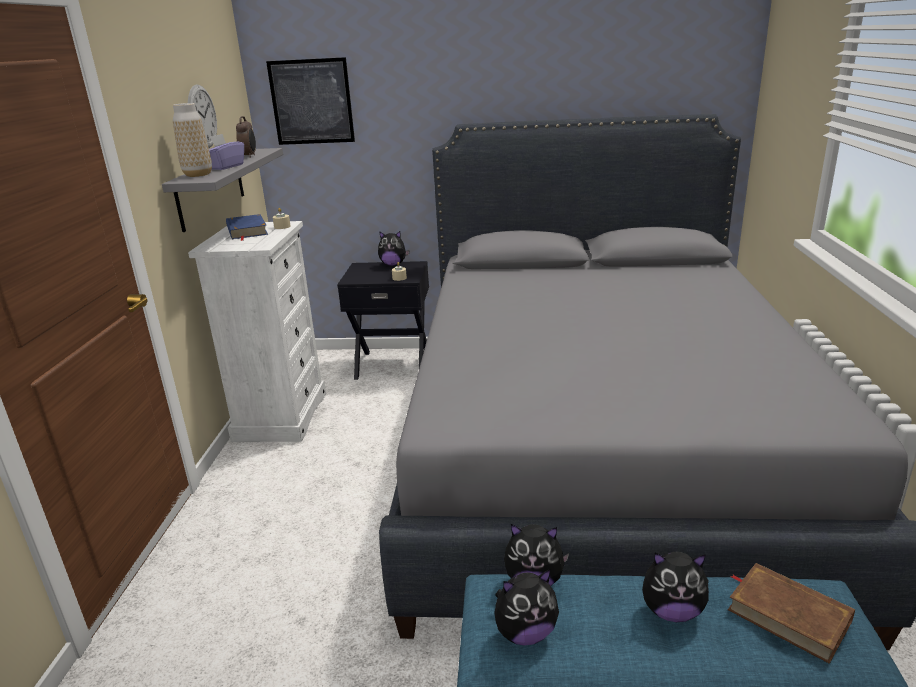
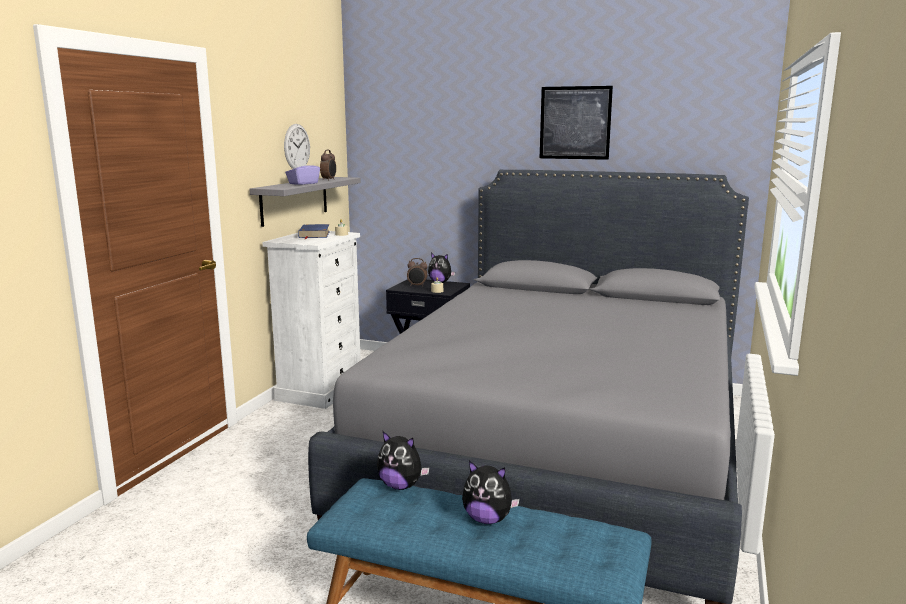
camera: 15 degrees right, 10 degrees down
(198, 175) = (279, 186): vase -> none
(311, 102) = (392, 145): picture -> picture (575, 123)
(370, 273) = (417, 286): none -> alarm clock
(525, 632) = (371, 510): plush toy -> none
(788, 615) = (575, 538): brown book -> none

